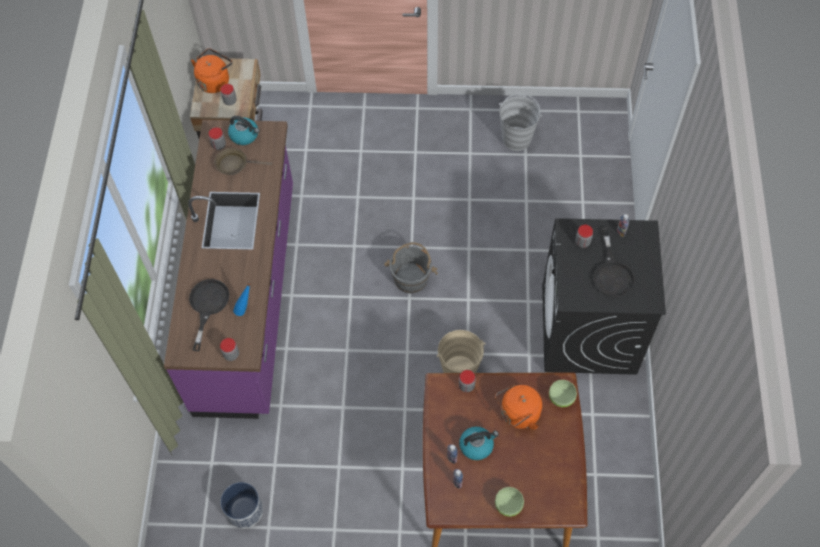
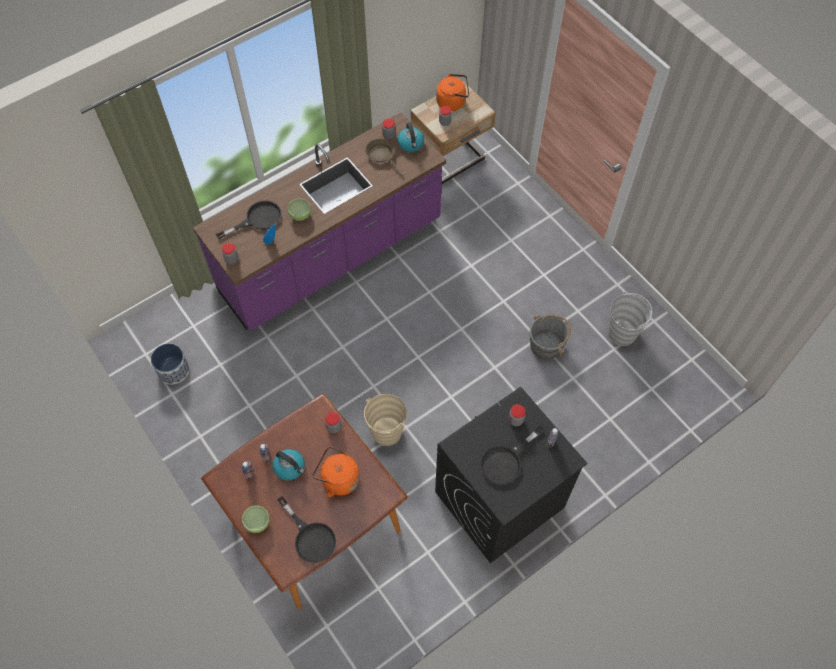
camera: 50 degrees right, 0 degrees up
(411, 278) = (435, 346): grey bucket -> grey bucket (546, 345)
(554, 470) = (311, 537): none -> black frying pan
(560, 398) = (376, 500): green bowl -> green bowl (299, 215)

